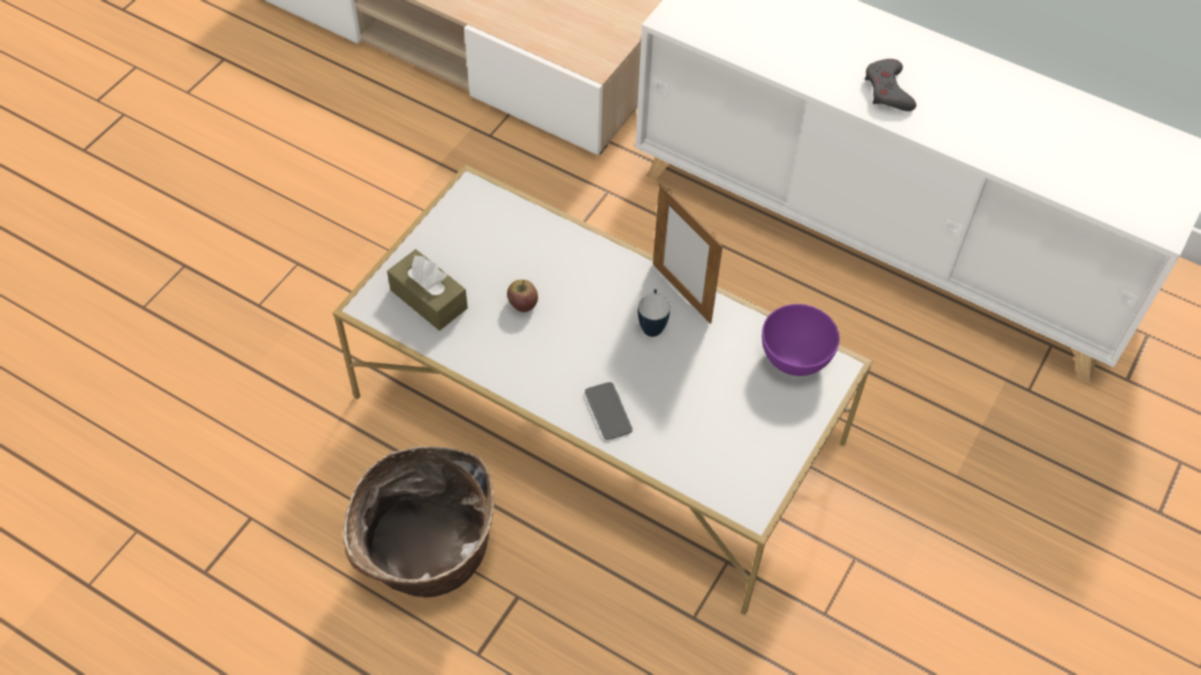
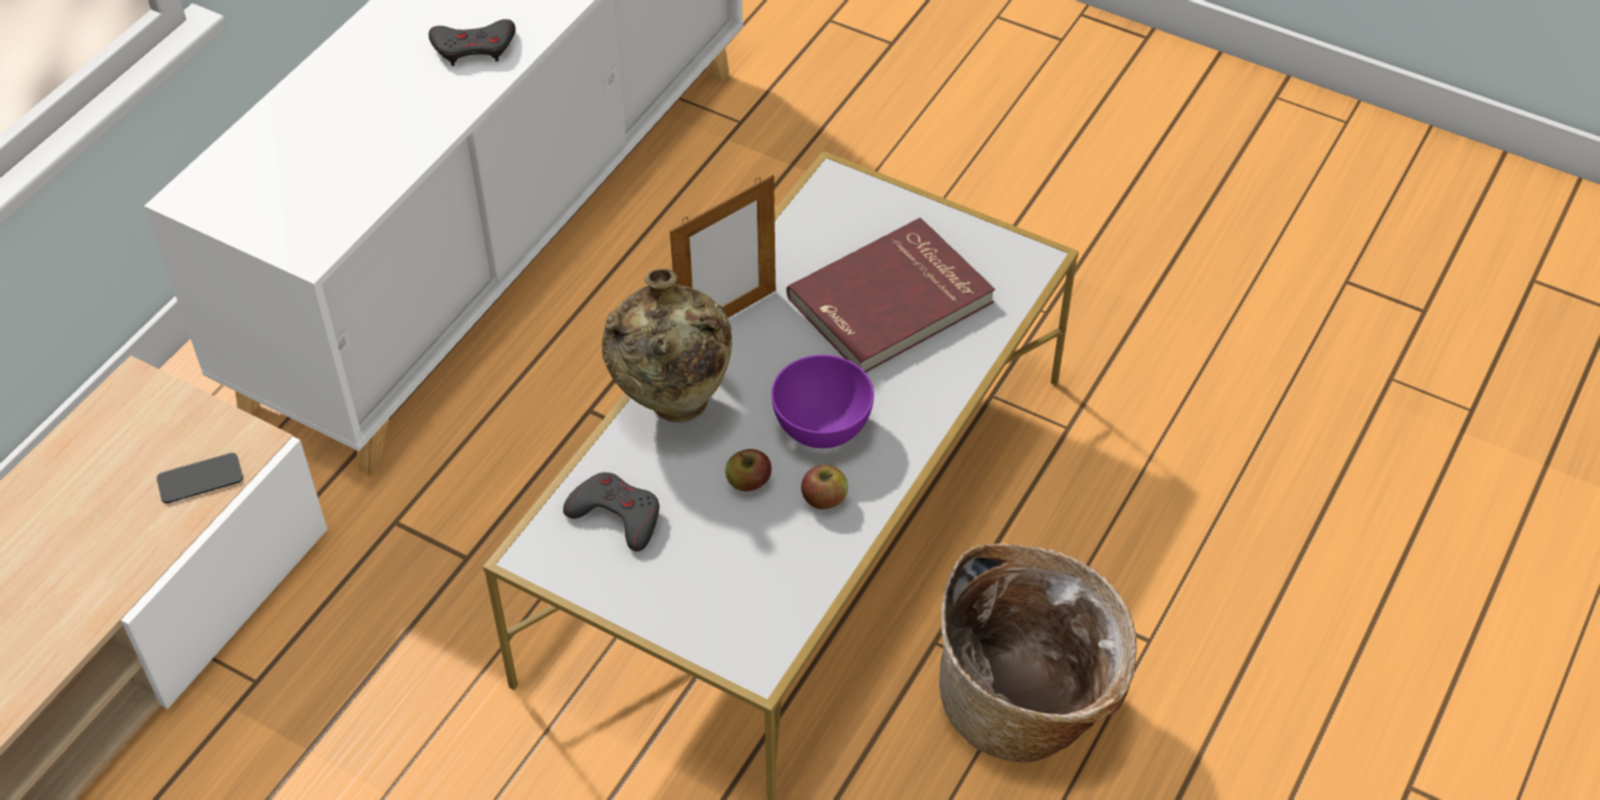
camera: 90 degrees left, 5 degrees down
(428, 299) = (743, 591): brown tissue box -> none
(500, 230) = (616, 515): none -> grey game controller
(504, 348) = (824, 499): none -> apple
(593, 260) = (672, 408): none -> beige vase
(608, 411) = (915, 388): phone -> phone (200, 479)
(652, 324) = (778, 346): mug -> none
(699, 401) = (892, 302): none -> red book
(795, 358) = (823, 214): purple bowl -> purple bowl (821, 427)

